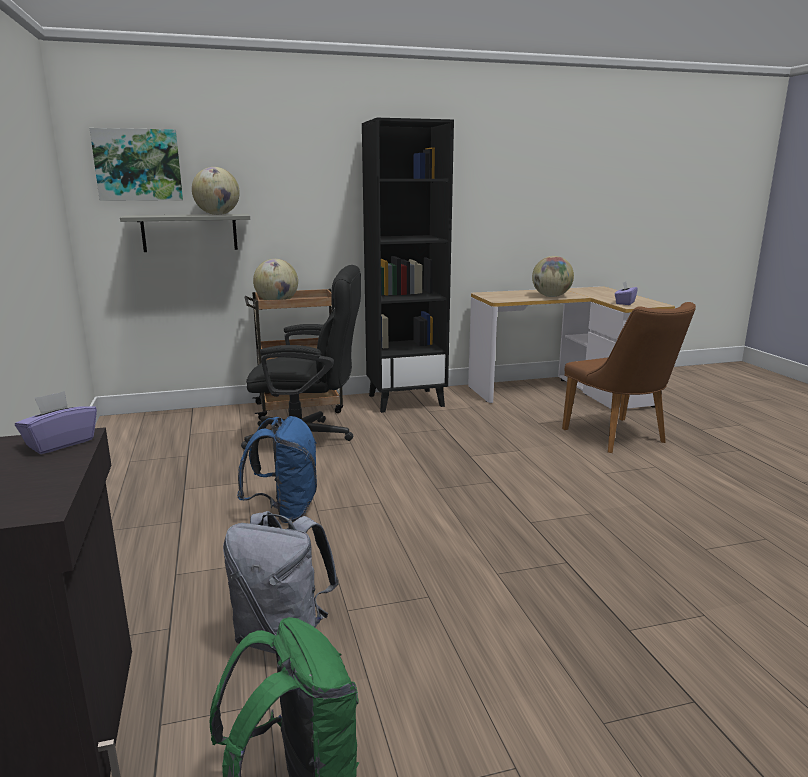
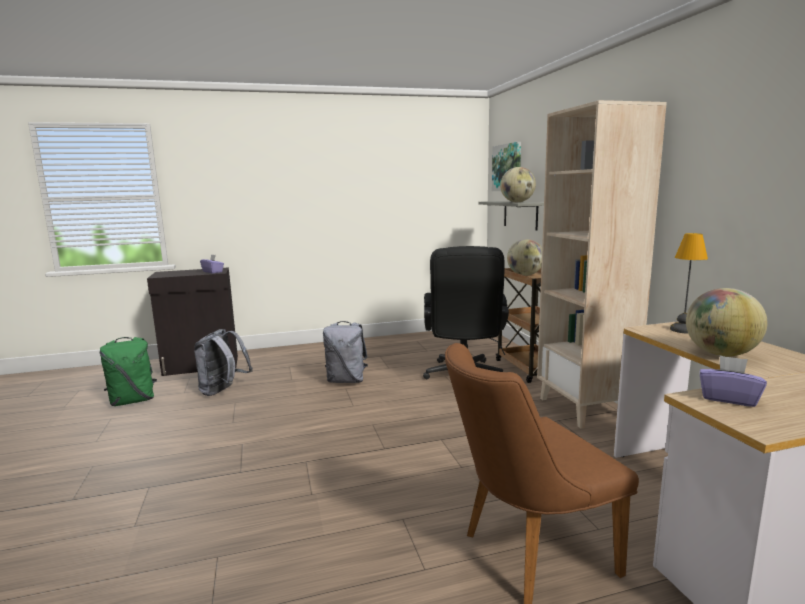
camera: 90 degrees right, 5 degrees down
(285, 511) = (346, 380): blue backpack -> grey backpack
(406, 400) = (585, 408): black bookcase -> beige bookcase
(498, 295) = (682, 330): none -> table lamp

